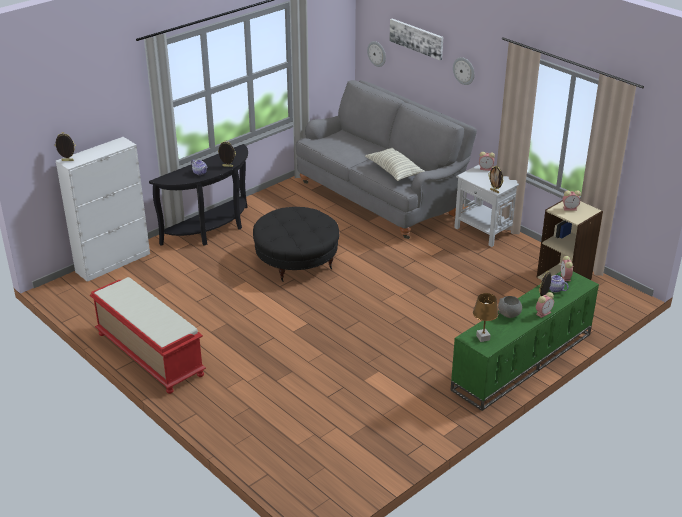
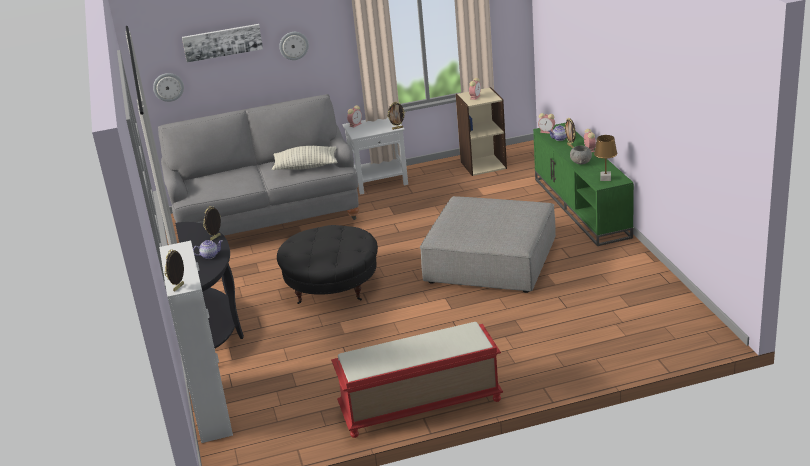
camera: 60 degrees left, 5 degrees down
(381, 332) = (491, 262): none -> grey ottoman

